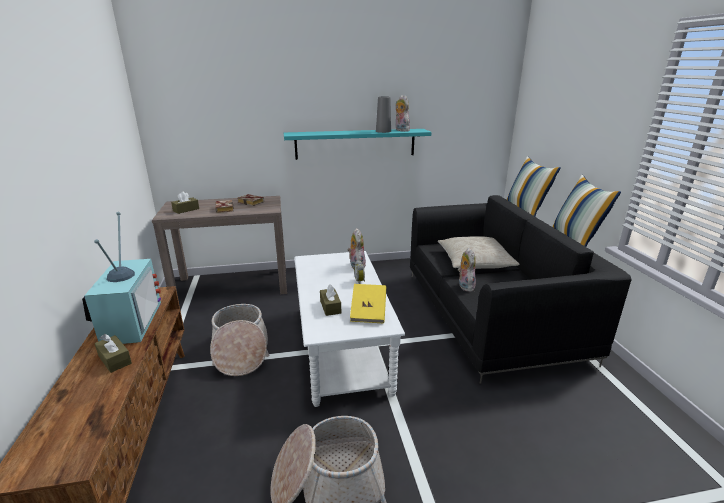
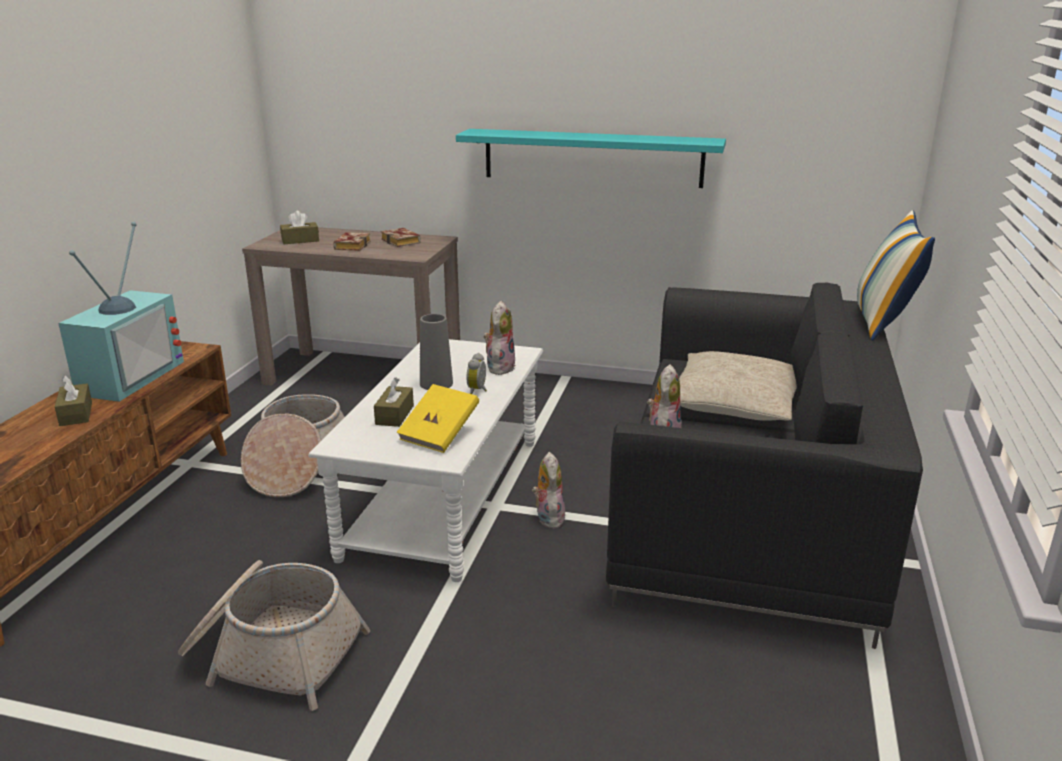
camera: 25 degrees right, 0 degrees up
(383, 131) = (635, 138): grey vase -> grey vase (436, 383)
(401, 130) = (671, 139): plush toy -> plush toy (548, 517)
(575, 240) = (904, 388): pillow -> none

